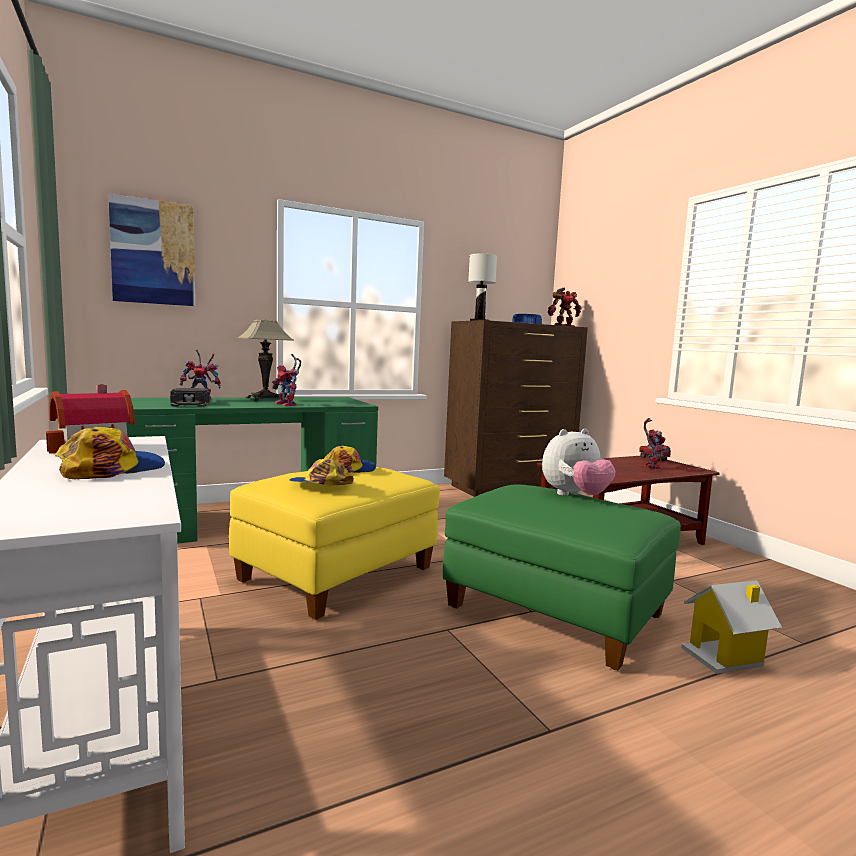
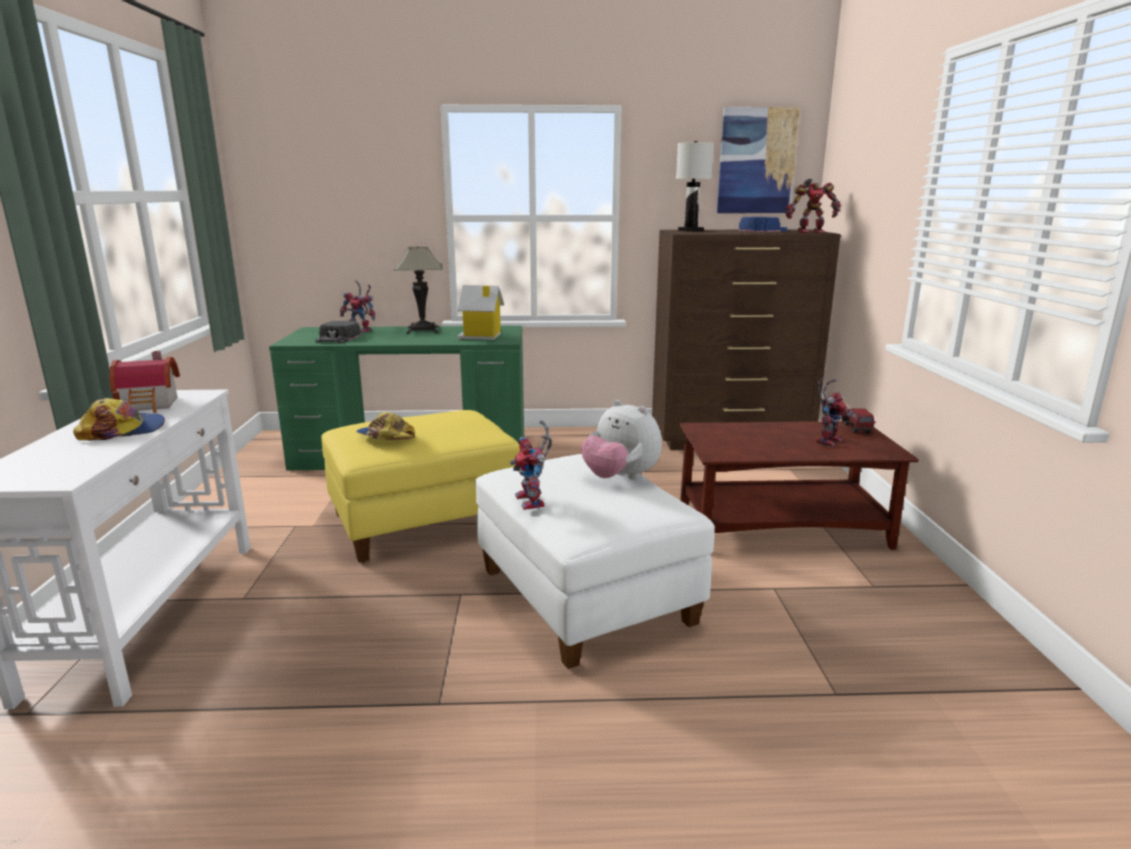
camera: 25 degrees right, 10 degrees up
(153, 252) = (321, 179): picture -> picture (756, 161)
(288, 405) = (427, 340): toy robot -> toy robot (533, 502)
(349, 469) = (439, 419): cap -> none
(555, 612) = (586, 598): green ottoman -> white ottoman
(575, 496) = (620, 478): plush toy -> plush toy turned 45 degrees clockwise
(724, 656) = (709, 684): toy house -> toy house (481, 336)

